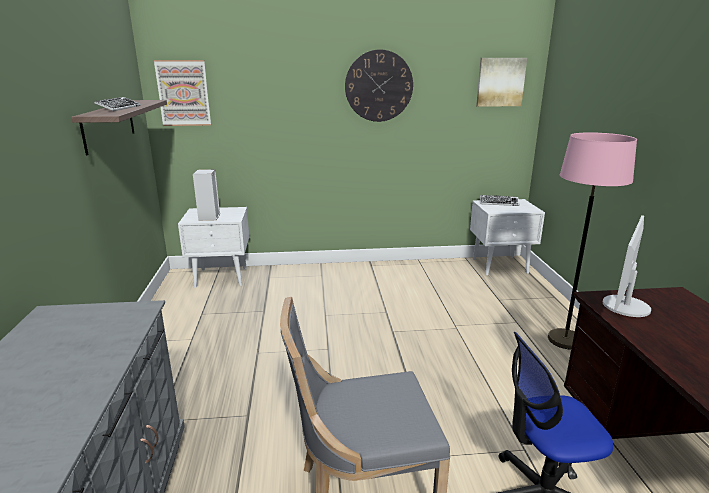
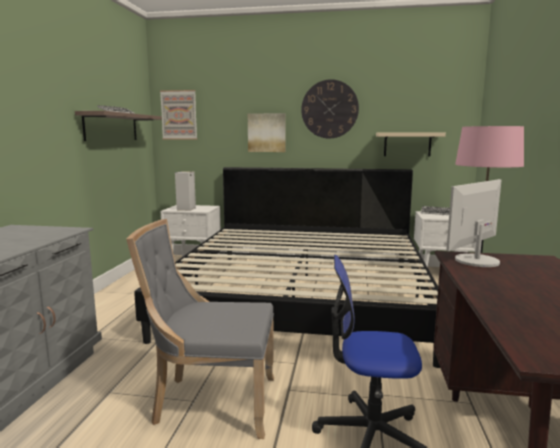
camera: 15 degrees right, 10 degrees down
(377, 316) = (302, 296): none -> bed
(465, 127) = (407, 144): none -> beige shelf
(500, 82) = (438, 105): picture -> picture (266, 132)

